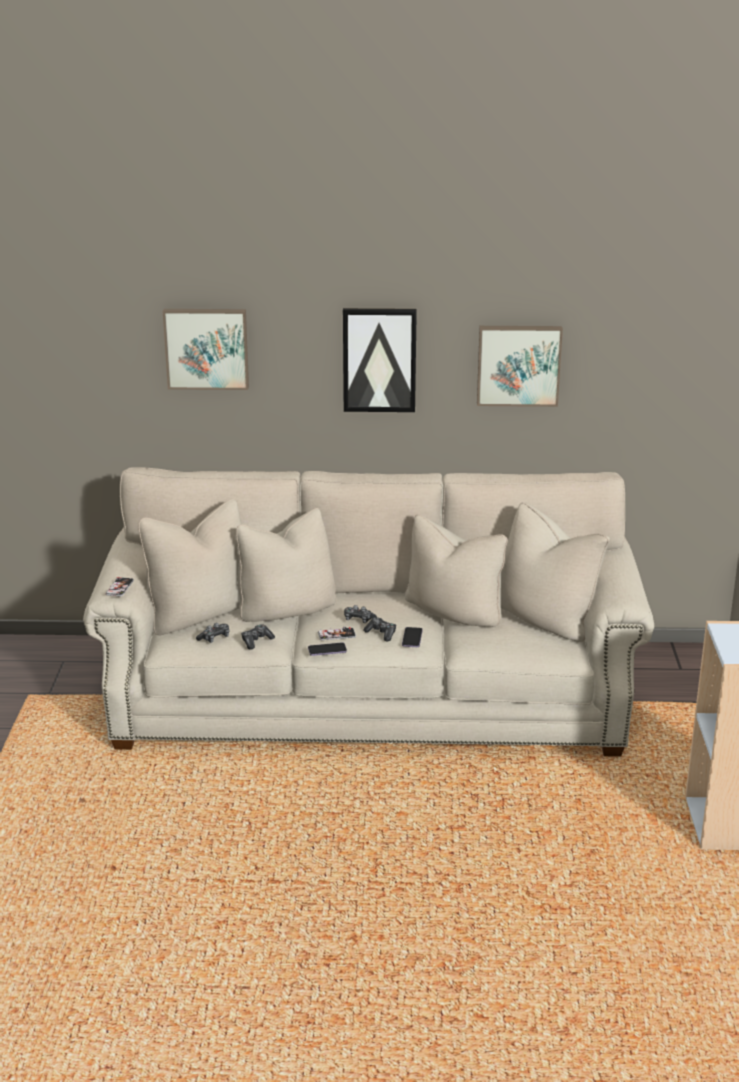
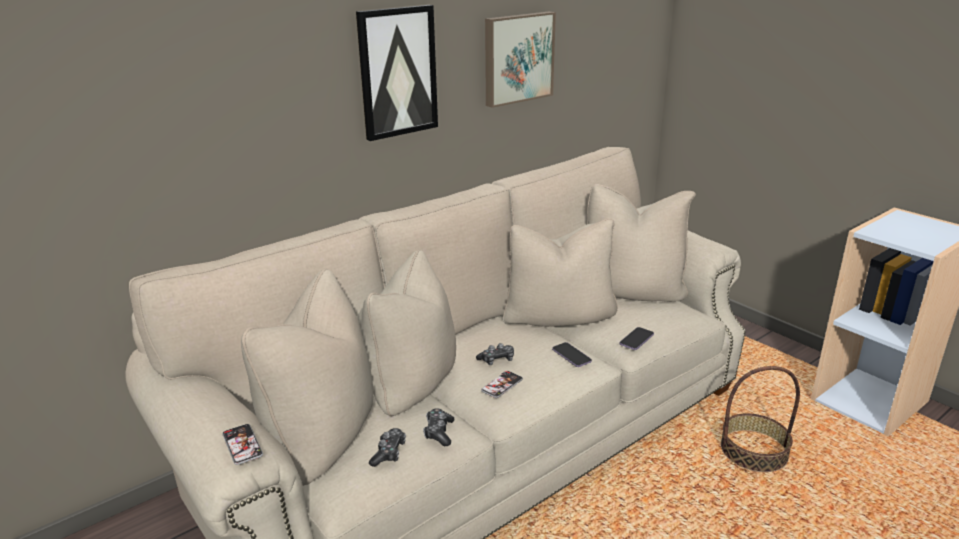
camera: 40 degrees left, 0 degrees up
(207, 348) = (196, 87): picture -> none
(327, 650) = (518, 406): phone -> phone (636, 340)
(381, 633) = (538, 364): game controller -> none
(562, 801) = (753, 451): none -> basket

